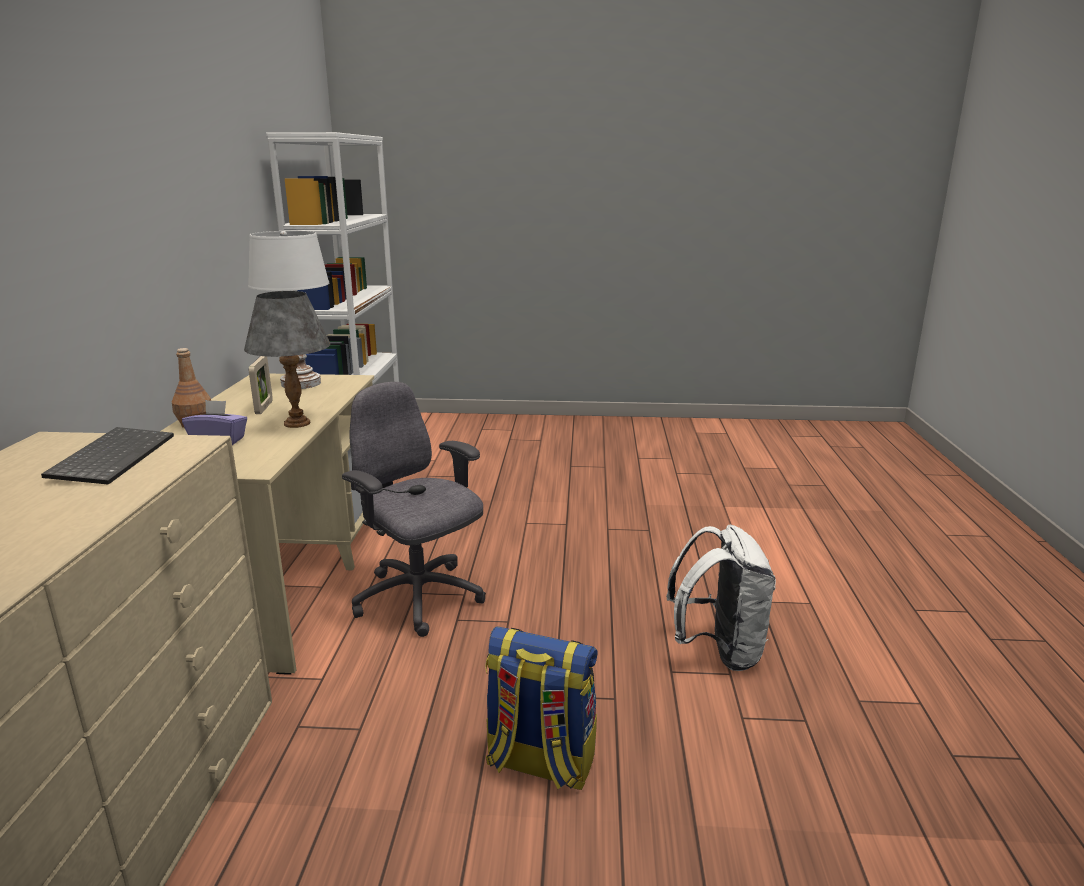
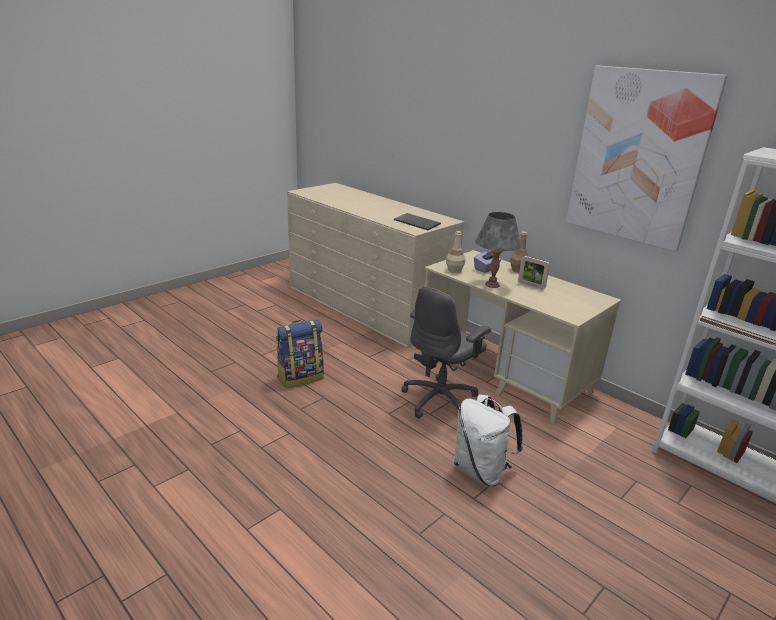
camera: 130 degrees right, 5 degrees up
(197, 170) = (638, 157): none -> picture
(259, 456) = (454, 270): none -> beige bottle
(301, 383) = (576, 303): white table lamp -> none
(419, 599) = (441, 400): grey office chair -> grey office chair turned 135 degrees clockwise
(719, 650) = (276, 457): white backpack -> white backpack (481, 471)

